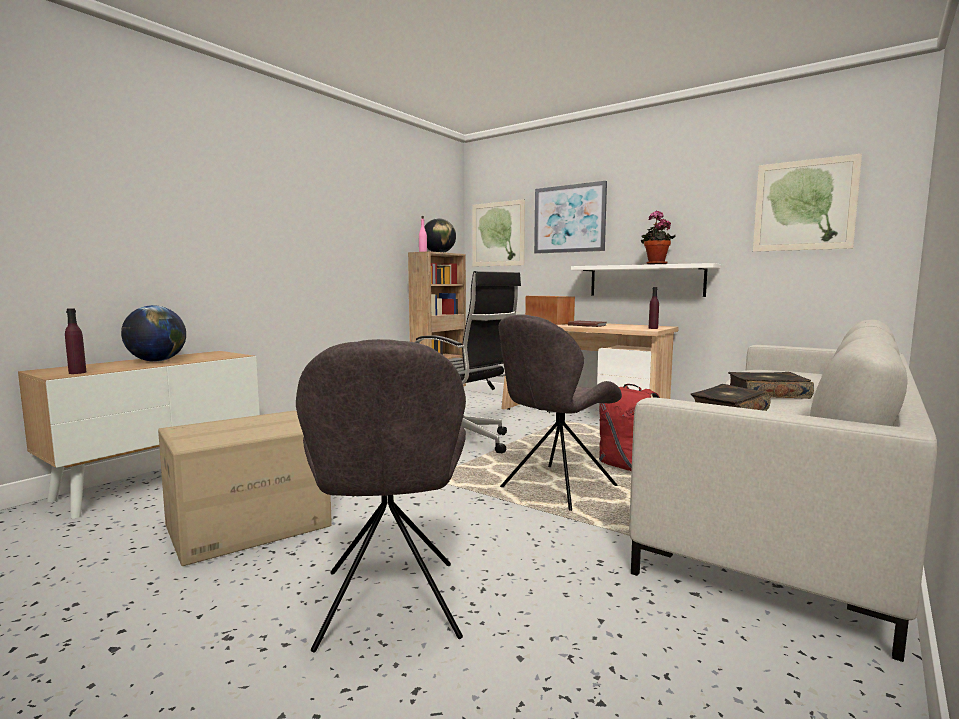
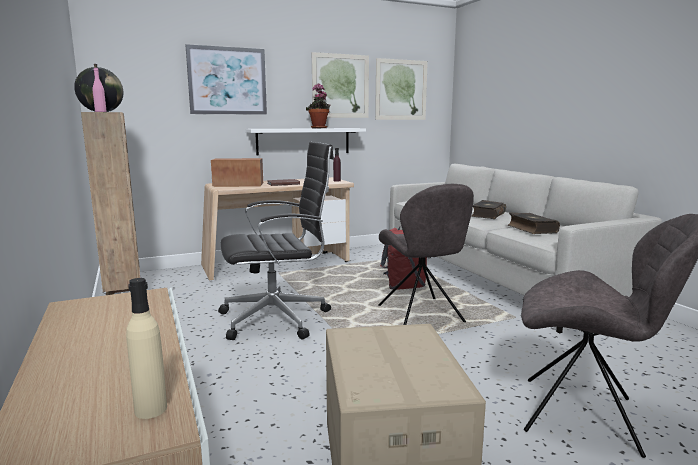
camera: 60 degrees left, 5 degrees up
(77, 372) = (151, 409): purple bottle -> beige bottle
(157, 361) = (106, 344): globe -> none
(498, 234) = (136, 89): picture -> picture (340, 86)

